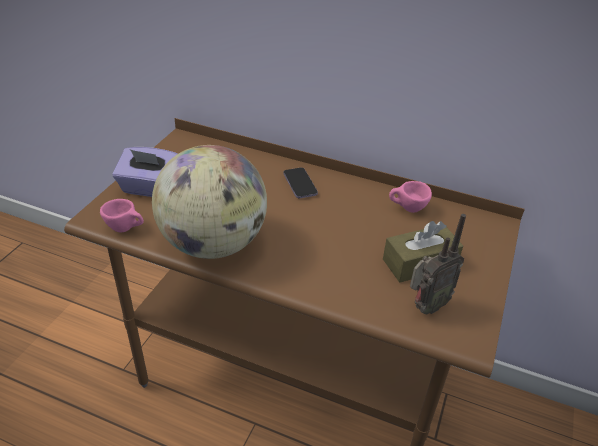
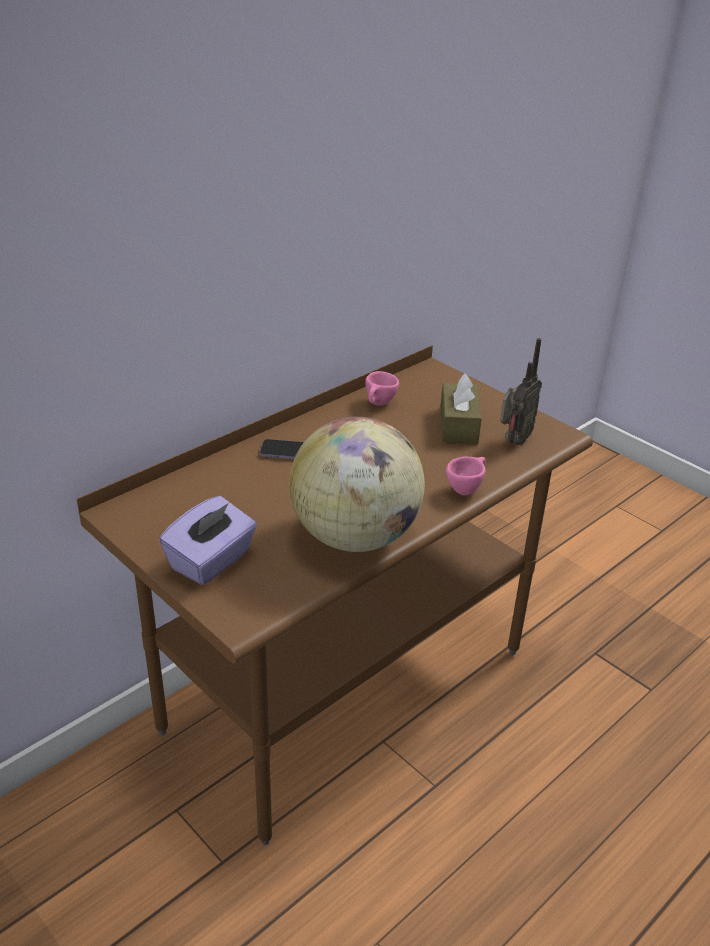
camera: 65 degrees left, 5 degrees down
(126, 228) = (282, 597): pink cup -> pink cup (466, 488)
(425, 306) = (513, 441): radio -> radio turned 45 degrees clockwise

